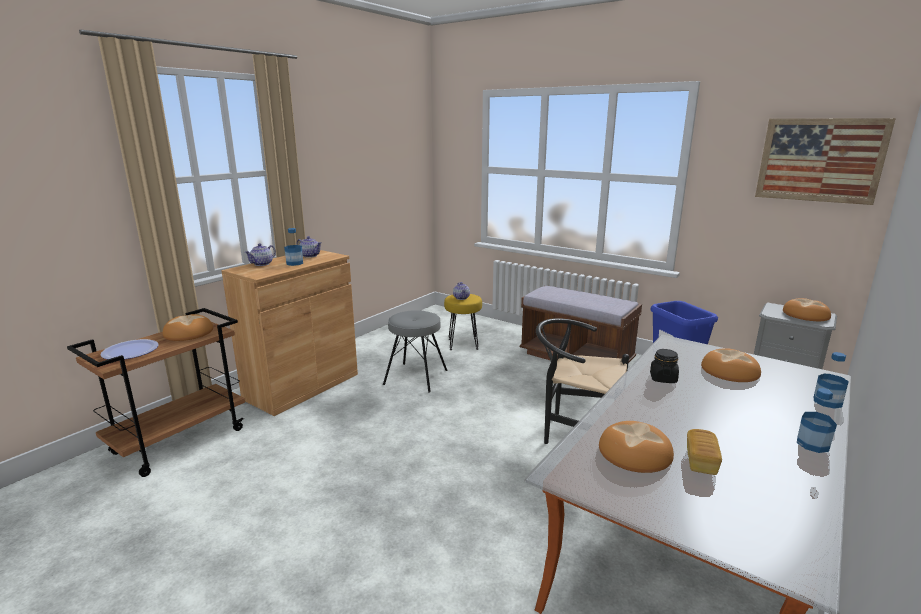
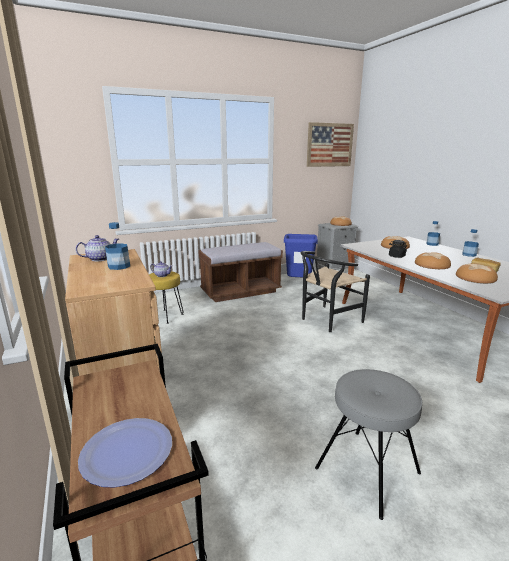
camera: 60 degrees left, 0 degrees up
(188, 333) = (118, 392): bread -> bread (432, 265)
(262, 264) = (87, 278): teapot -> none
(416, 377) = (193, 349): grey stool -> grey stool (367, 470)

